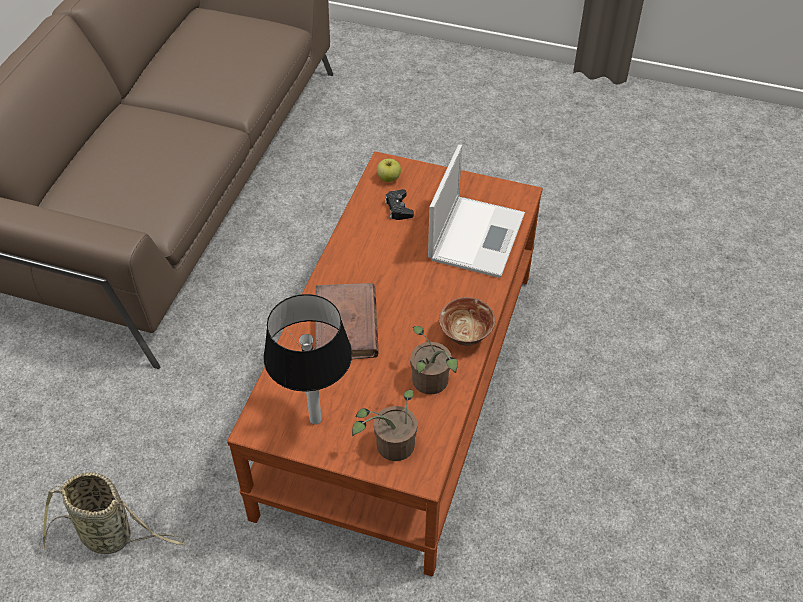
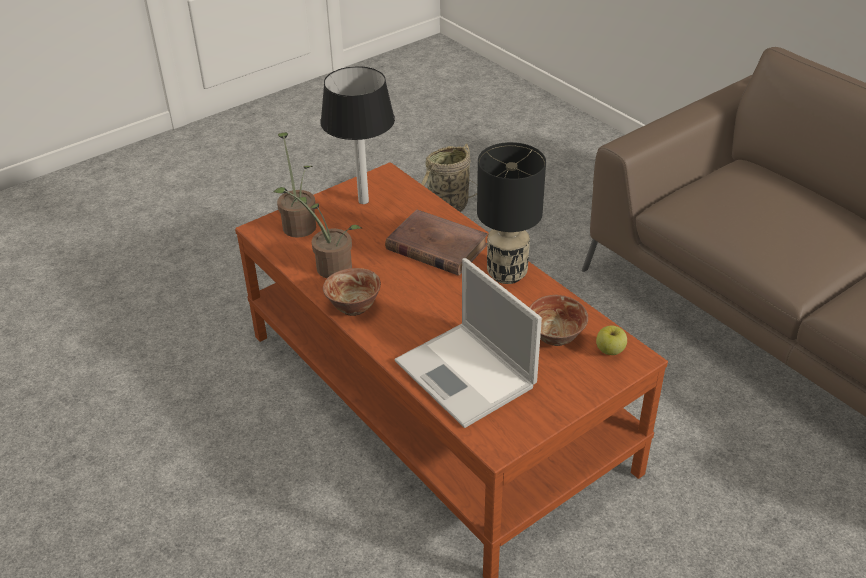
camera: 125 degrees right, 10 degrees down
(347, 265) = (506, 273): none -> black table lamp
(398, 208) = (555, 337): black game controller -> bowl

